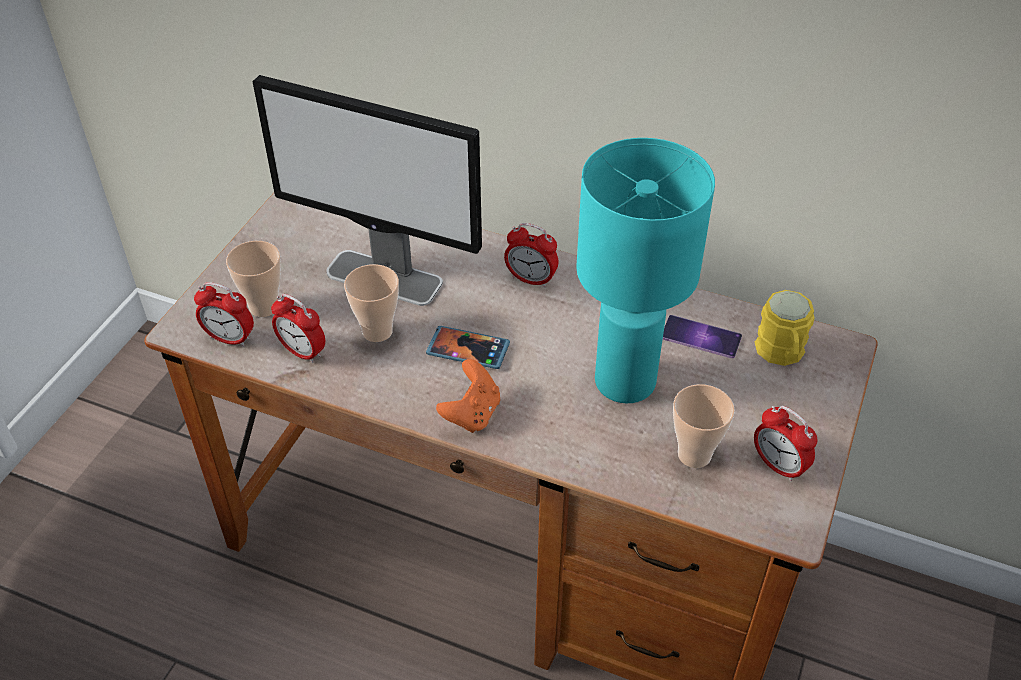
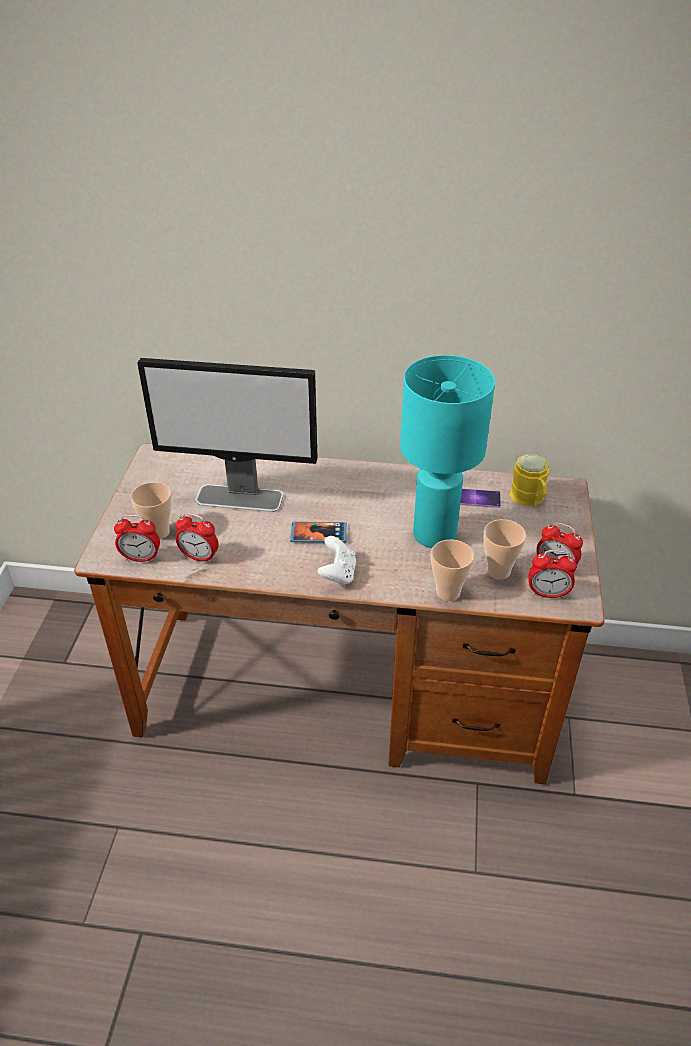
camera: 15 degrees left, 5 degrees down
(377, 331) = (249, 534): cup -> cup (448, 592)
(472, 413) = (338, 574): orange game controller -> white game controller
(531, 279) = (344, 482): alarm clock -> alarm clock (547, 594)

